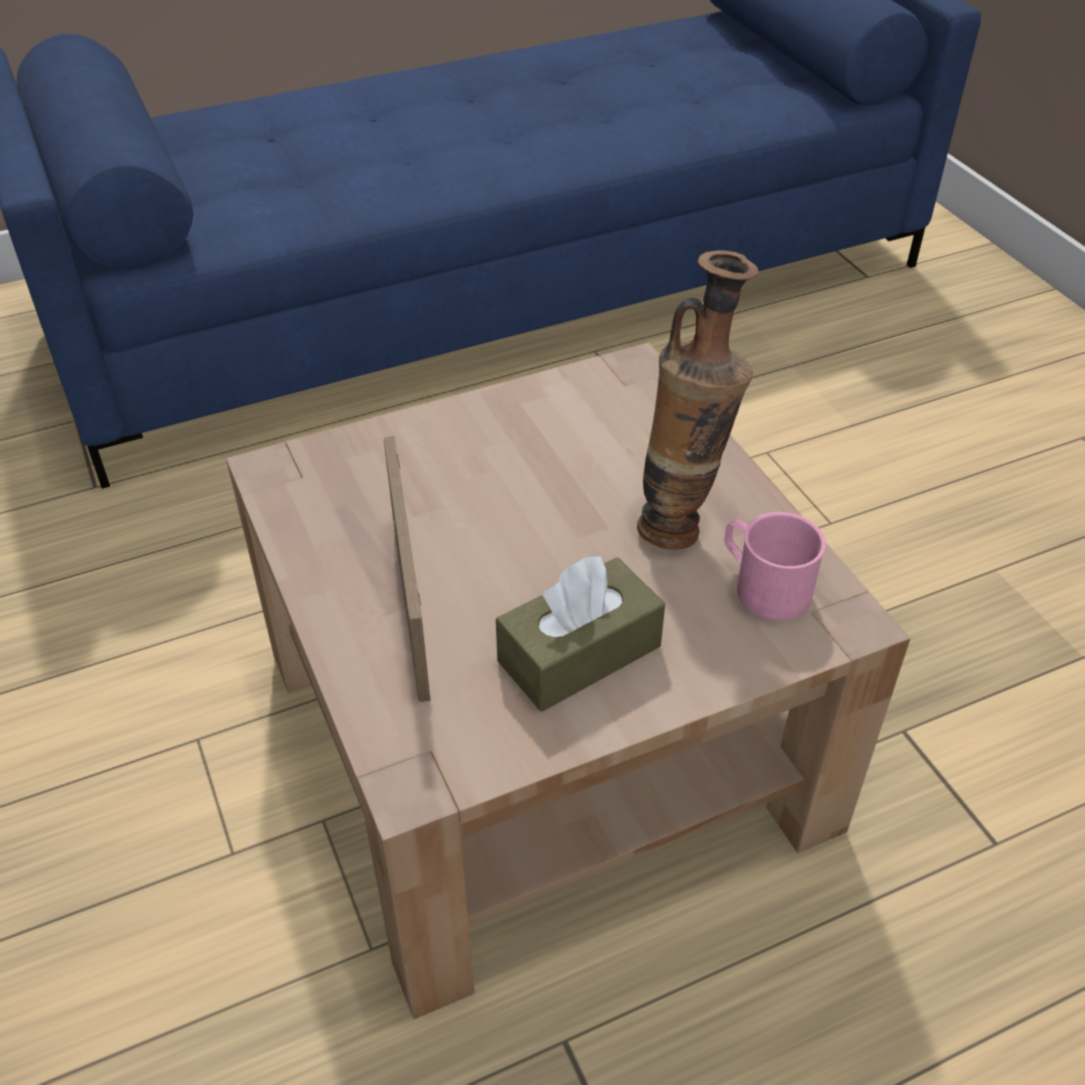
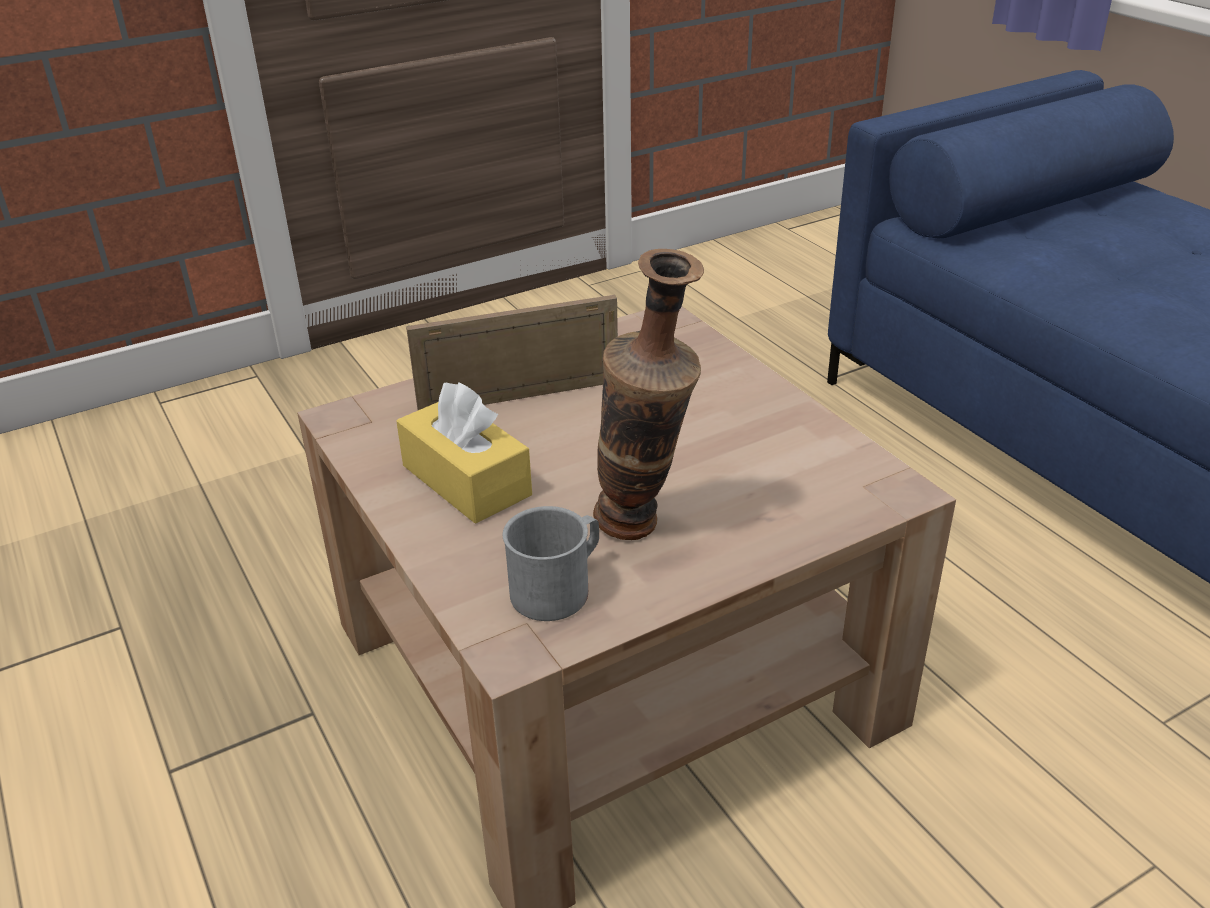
camera: 85 degrees right, 10 degrees down
(579, 654) = (466, 480): brown tissue box -> yellow tissue box
(763, 586) = (559, 587): pink mug -> grey mug

